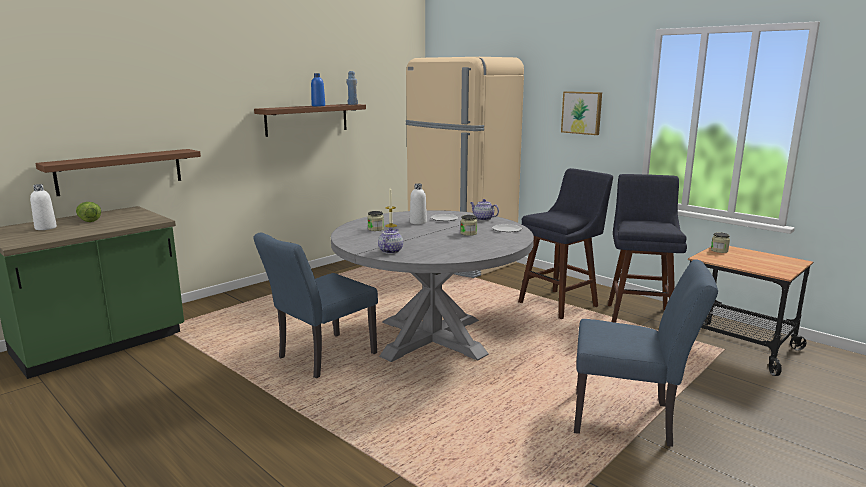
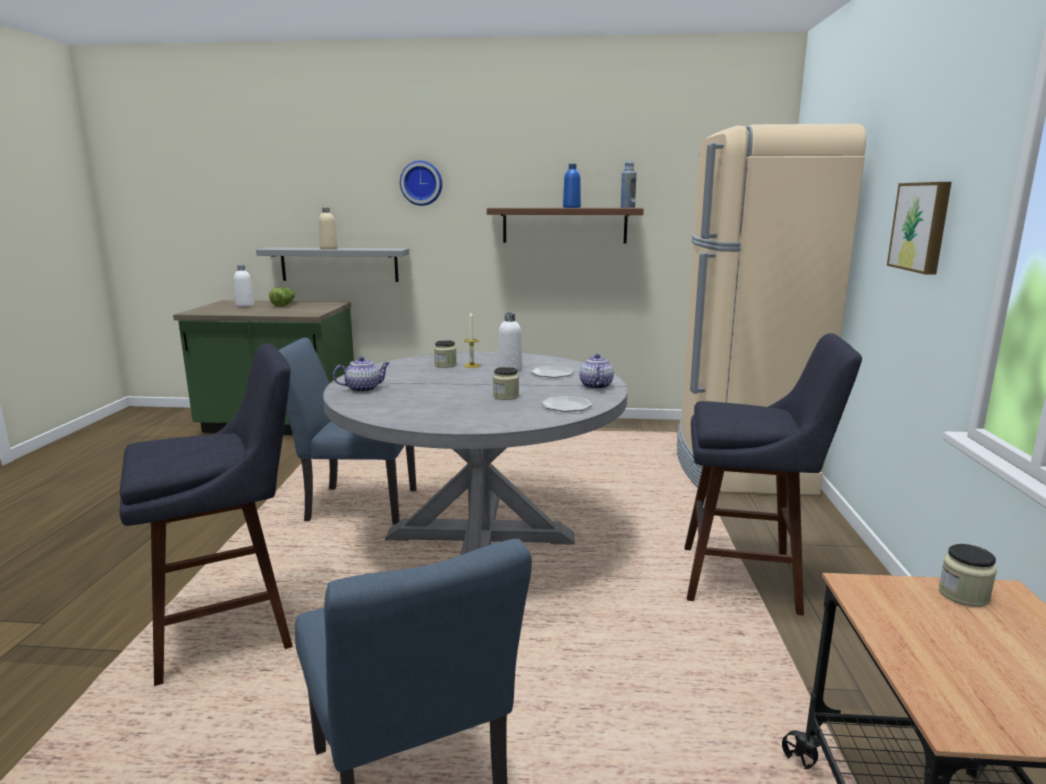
camera: 50 degrees right, 0 degrees up
(118, 156) = (328, 248): none -> beige bottle
(120, 171) = (339, 264): brown shelf -> grey shelf
(196, 89) = (421, 183): none -> wall clock
(639, 315) = (847, 670): blue stool -> blue stool (233, 629)

